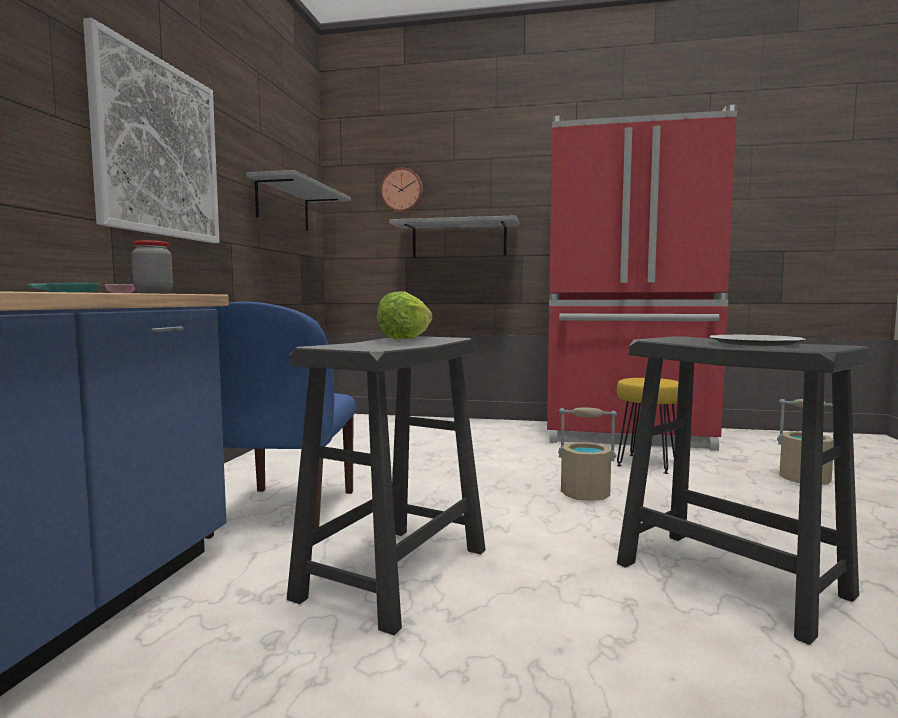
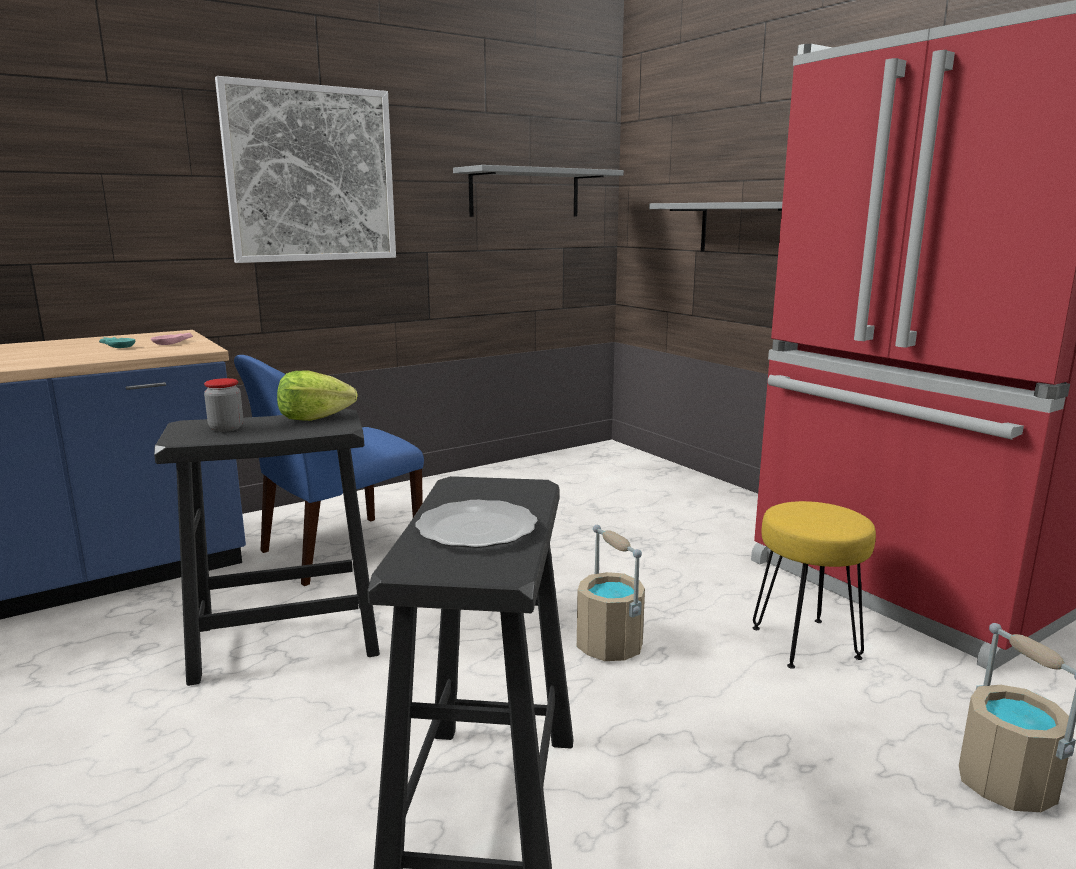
camera: 45 degrees right, 10 degrees up
(154, 293) = (149, 353): jar -> jar (226, 428)
(402, 190) = (696, 153): wall clock -> none

